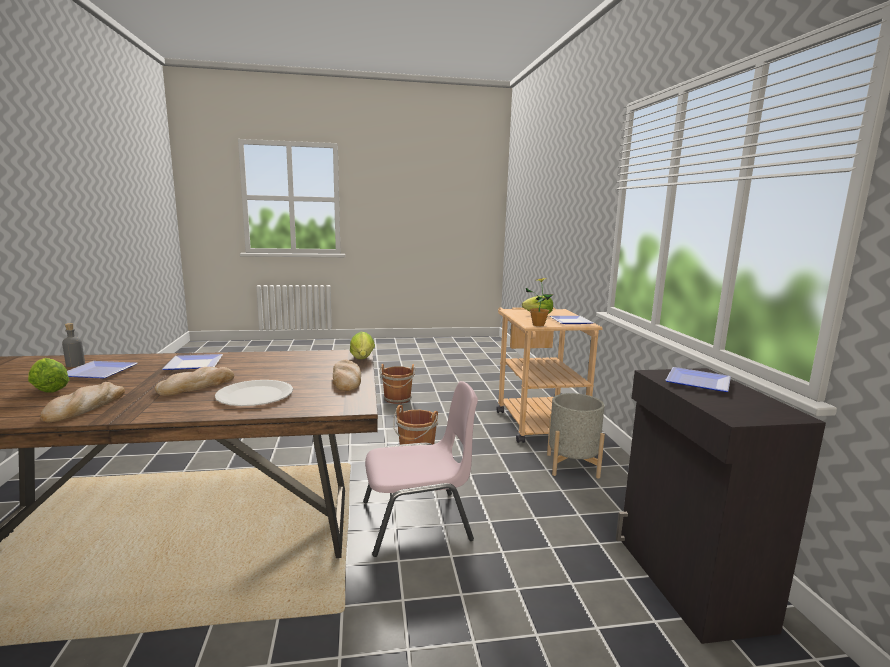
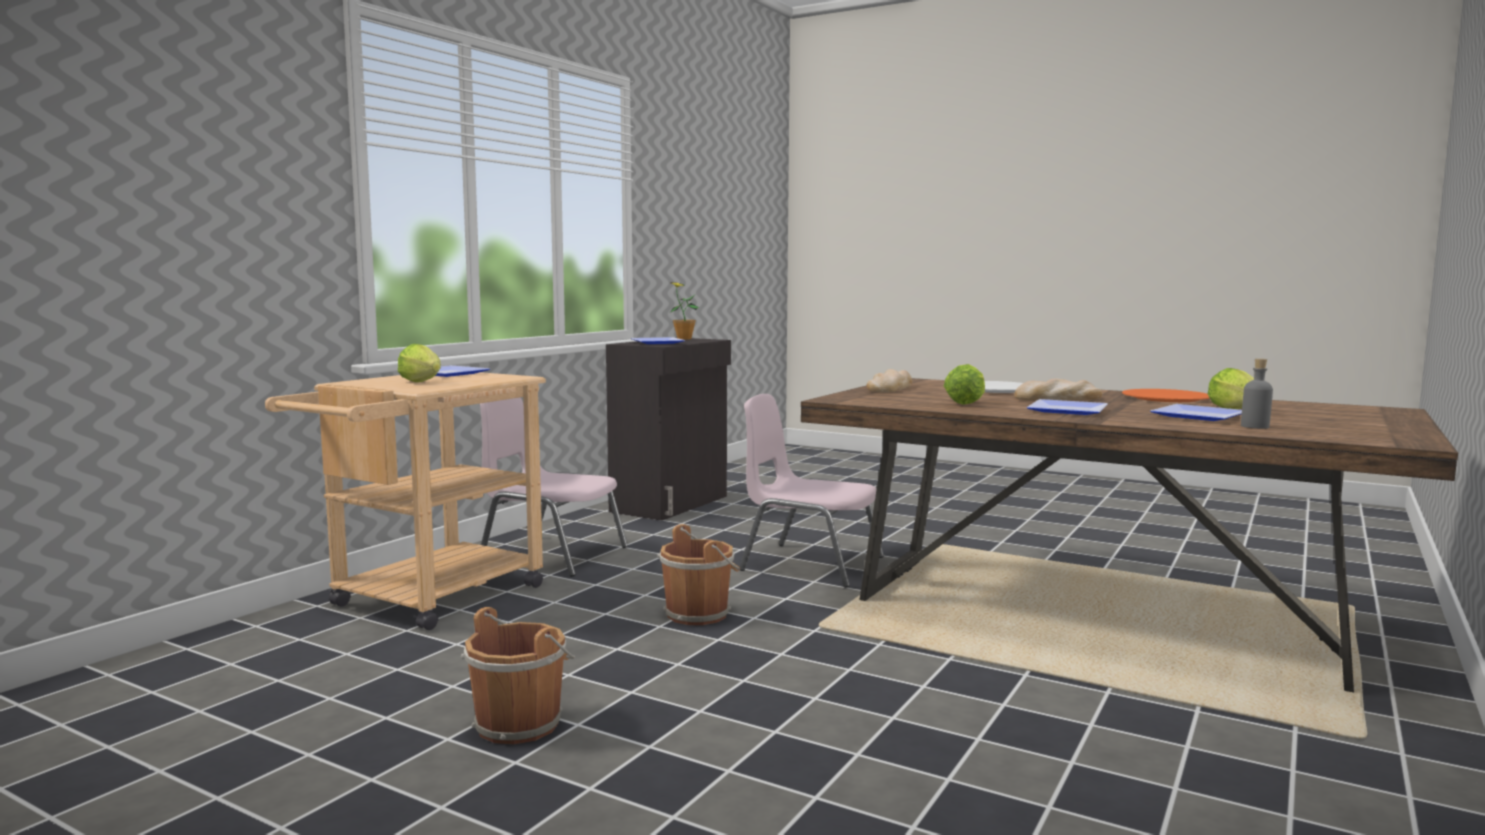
camera: 140 degrees left, 5 degrees down
(85, 406) = (1166, 398): bread -> orange plate
(362, 359) = (840, 395): lettuce -> lettuce (966, 402)
(538, 325) = (512, 376): potted plant -> potted plant (684, 339)
(572, 465) = (551, 555): grey planter -> pink chair

